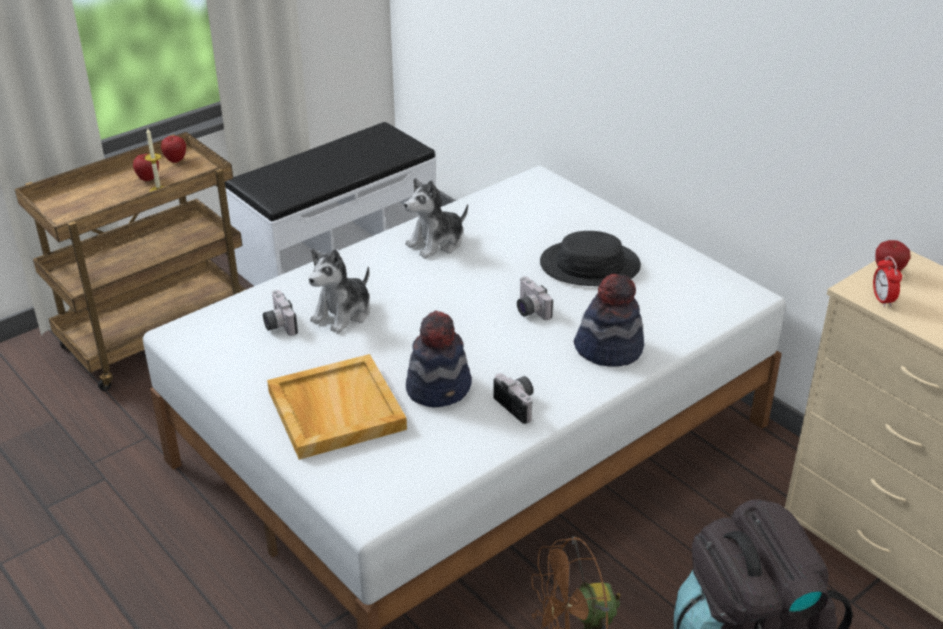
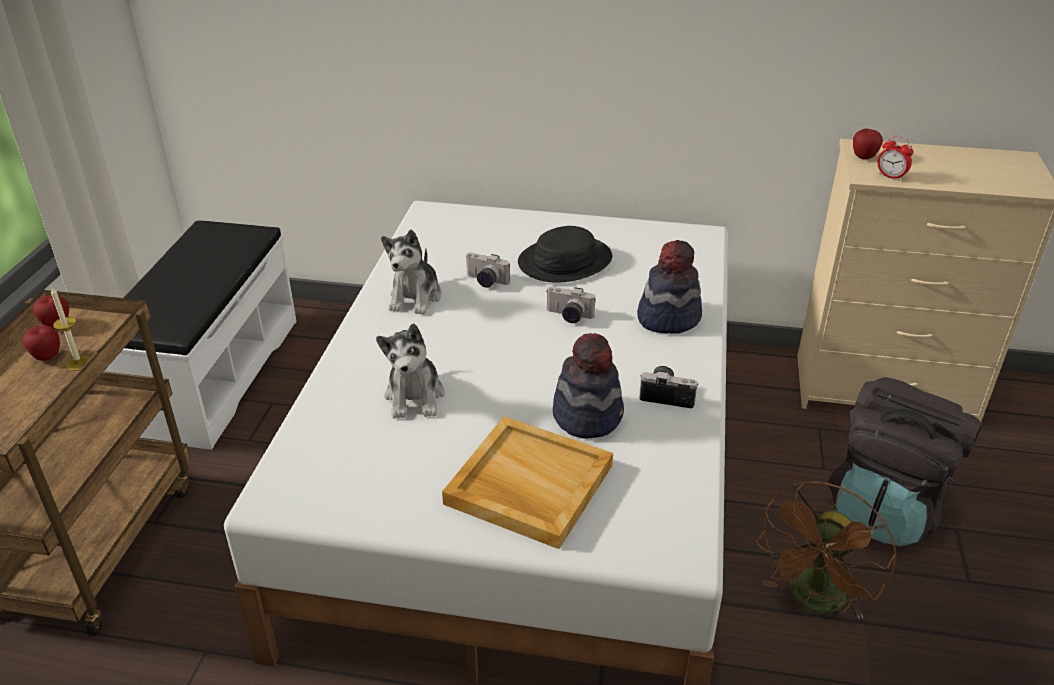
camera: 40 degrees left, 0 degrees up
(278, 324) = (364, 437): camera -> camera (485, 281)

